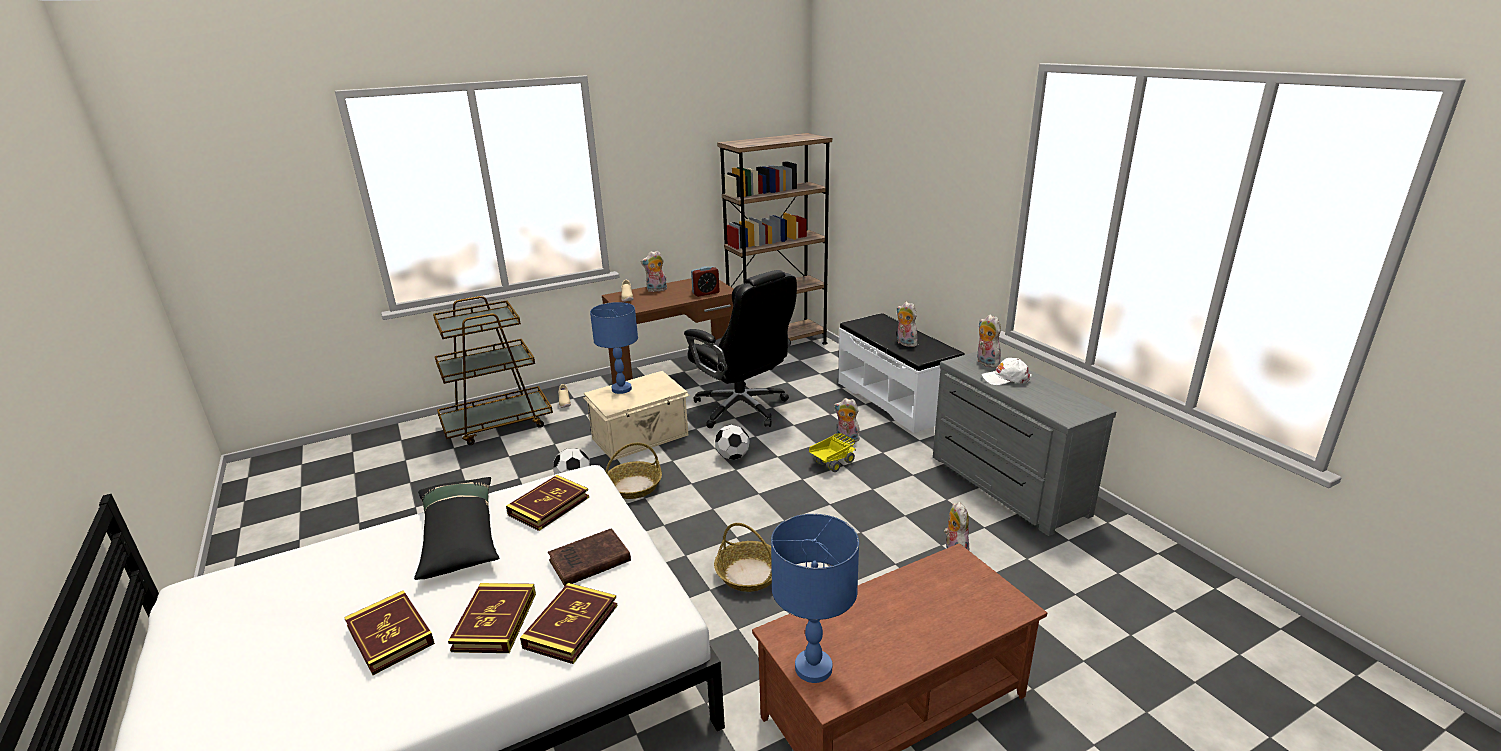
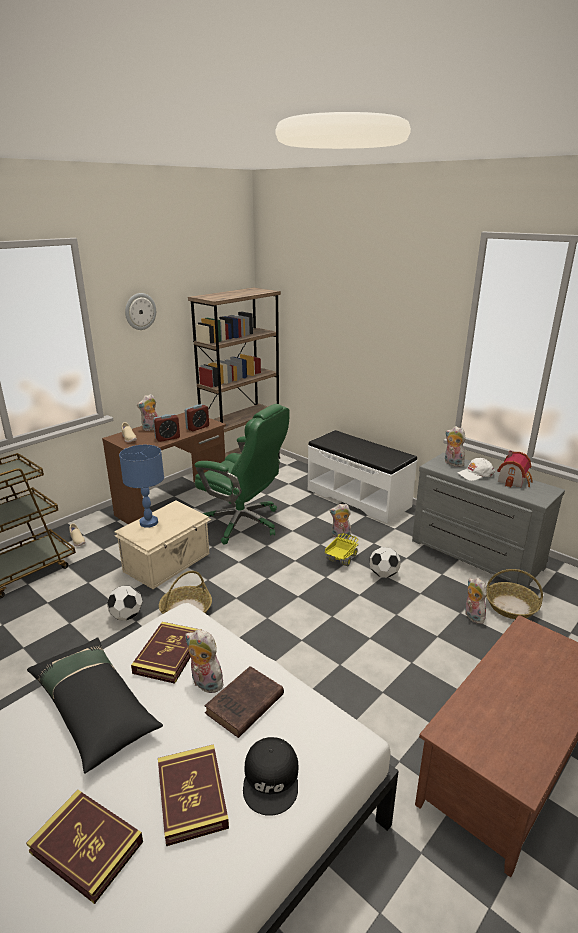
camera: 20 degrees left, 0 degrees up
(571, 626) = (272, 779): book -> black cap
(658, 157) = (140, 311): none -> wall clock
(666, 301) = (167, 438): none -> alarm clock
(733, 457) = (258, 567): football -> football (383, 574)
(742, 409) = (243, 523): black office chair -> green office chair
(749, 574) = (331, 671): basket -> basket (511, 606)
(812, 668) = (492, 758): blue table lamp -> none
(905, 343) = (369, 453): plush toy -> plush toy (205, 683)
(1053, 391) = (514, 480): none -> toy house

